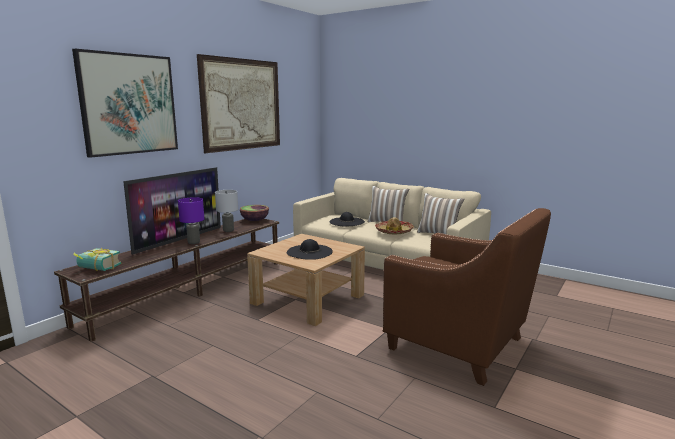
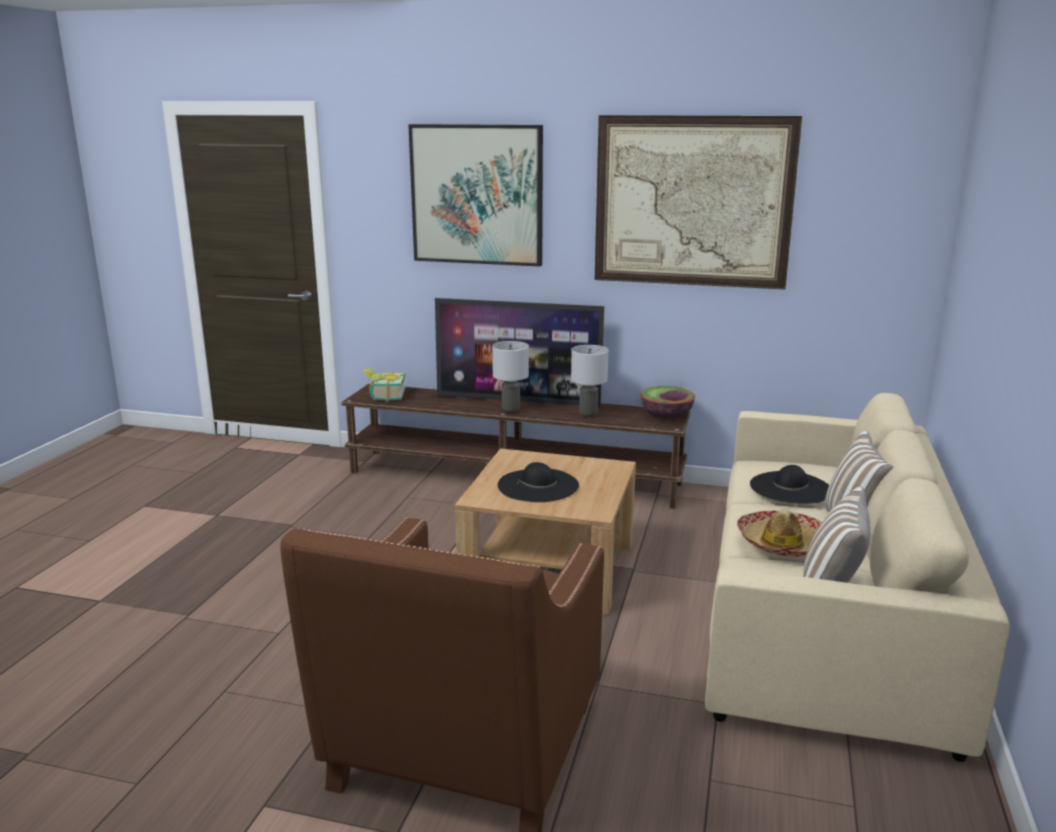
camera: 70 degrees right, 5 degrees up
(193, 242) = (510, 409): purple table lamp -> white table lamp

